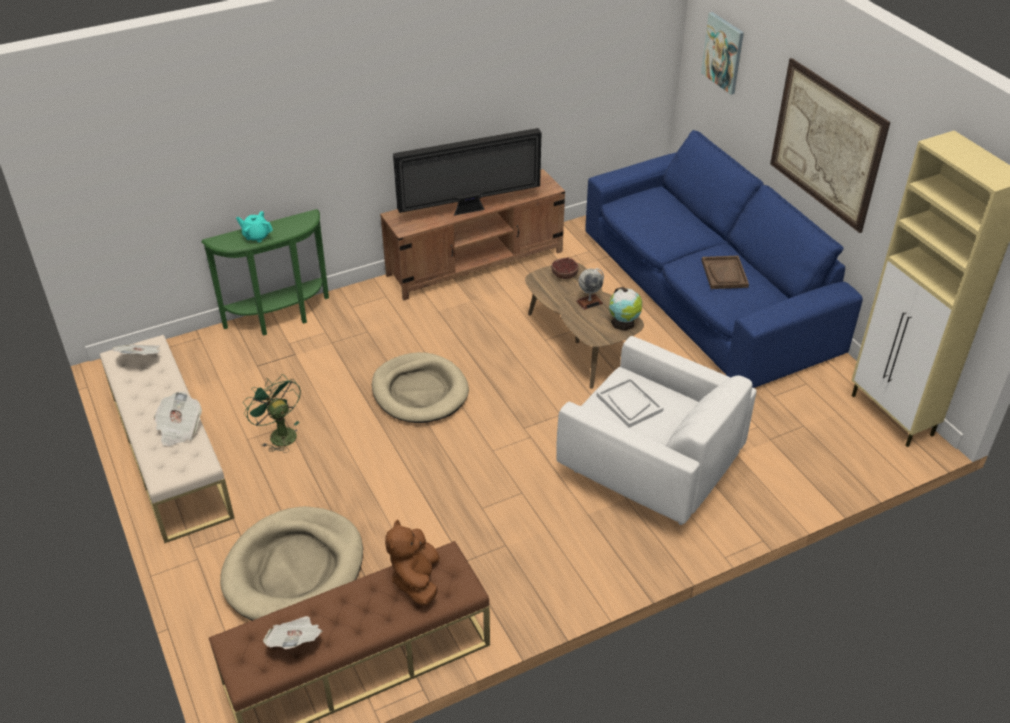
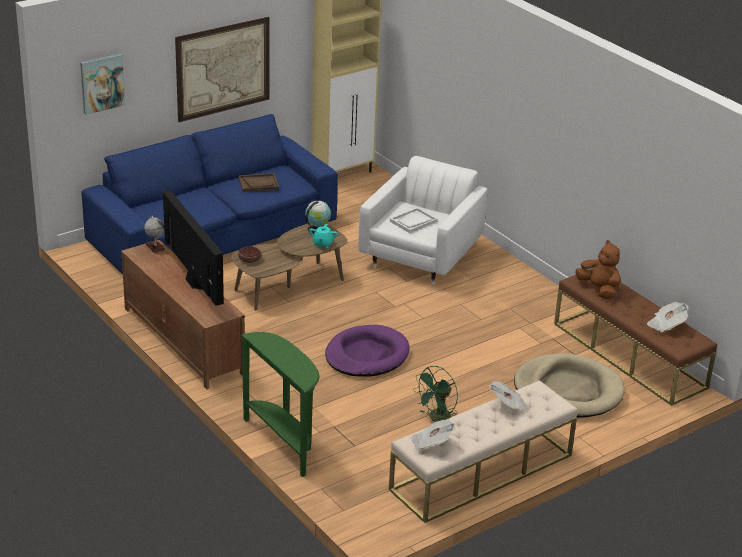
camera: 100 degrees left, 10 degrees down
(256, 236) = (293, 360): turquoise teapot -> turquoise teapot (322, 244)
(416, 580) = (599, 289): brown plush toy -> brown plush toy turned 120 degrees counterclockwise
(420, 391) = (366, 355): beige dog bed -> purple dog bed
(589, 302) = (294, 243): globe -> globe (155, 247)

